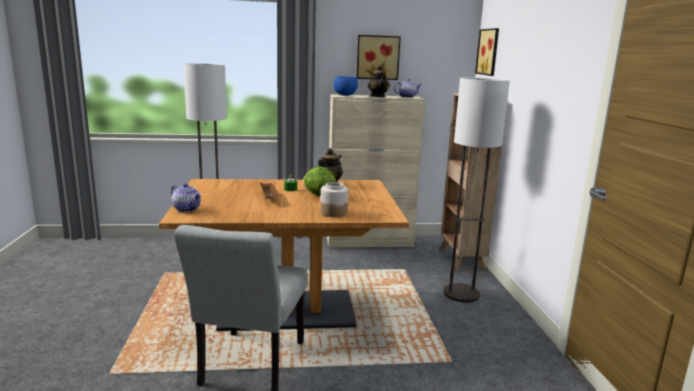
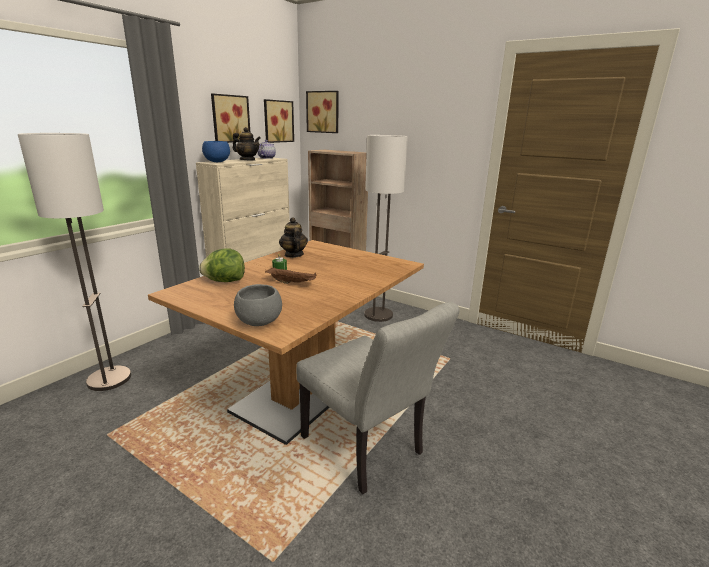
camera: 50 degrees left, 5 degrees up
(187, 209) = (259, 323): teapot -> grey bowl
(318, 195) = (315, 266): lettuce -> lettuce (224, 281)
(333, 212) = (369, 275): jar -> none
(441, 61) = (277, 121): none -> picture

